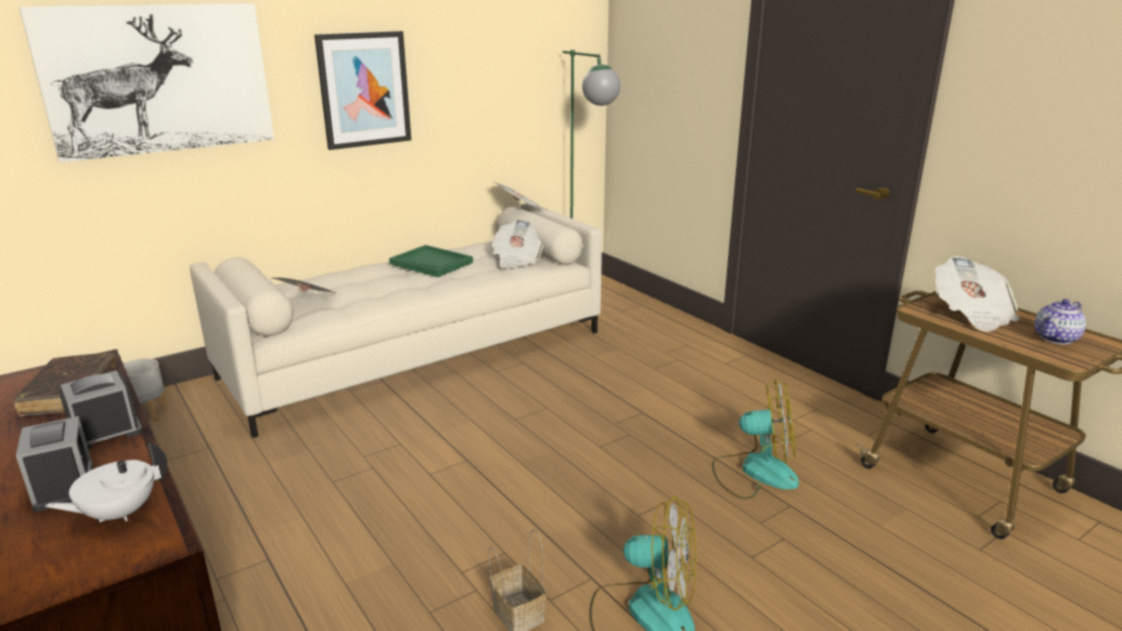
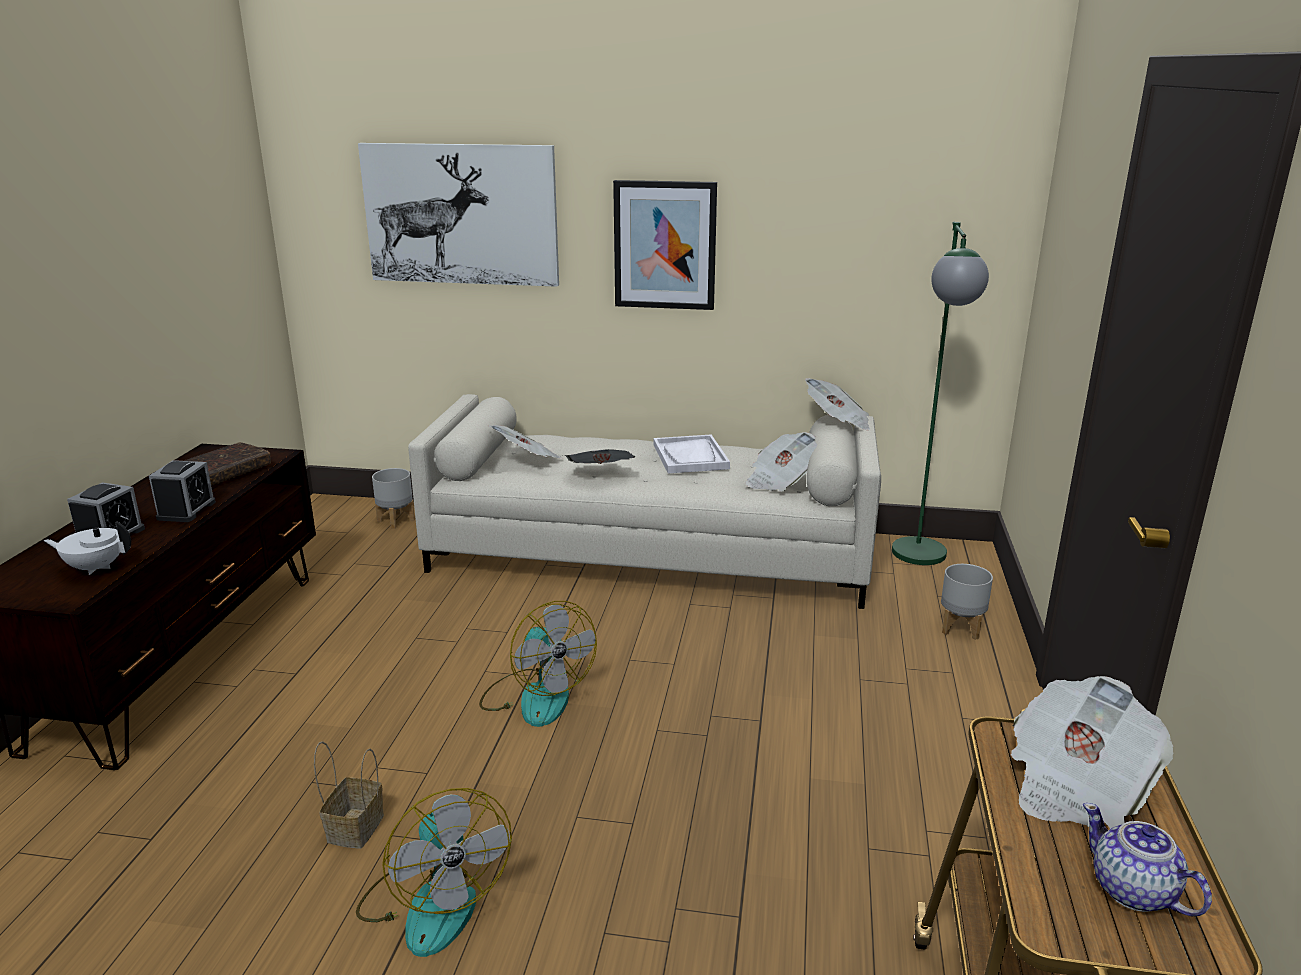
camera: 45 degrees right, 0 degrees up
(105, 433) = (186, 510): alarm clock -> alarm clock turned 90 degrees clockwise
(391, 293) = (600, 475): none -> newspaper
(431, 263) = (690, 457): green tray -> white tray
(658, 322) = (961, 628): none -> grey planter
(755, 472) = (767, 855): fan -> fan (536, 696)
(1056, 338) = (1133, 891): teapot -> teapot turned 45 degrees clockwise

